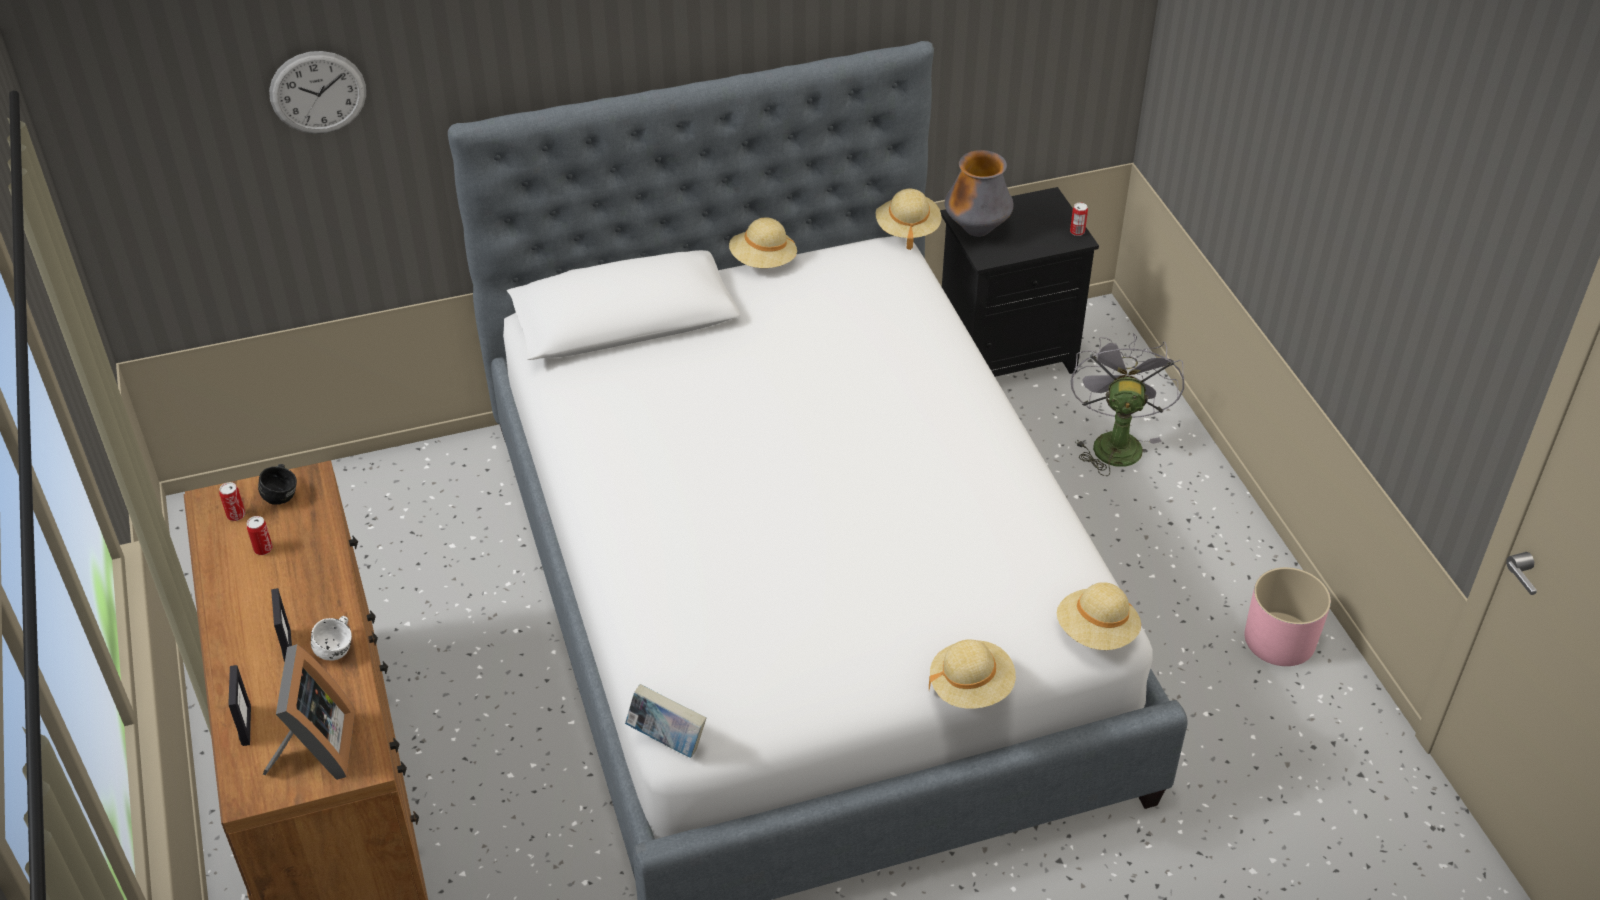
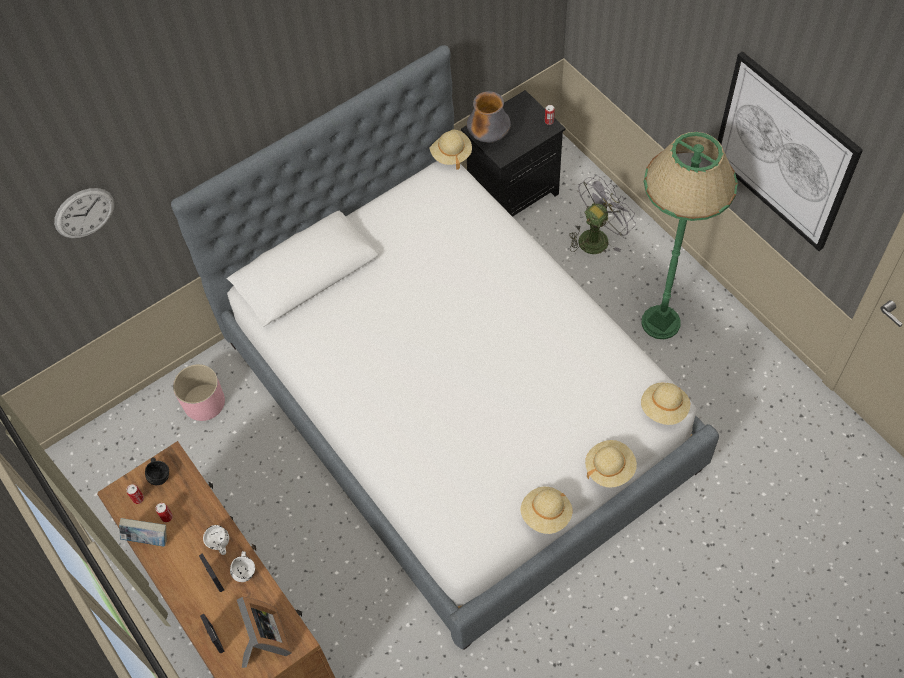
camera: 15 degrees left, 15 degrees up
(317, 606) = (219, 545): none -> white mug
(667, 740) = (455, 559): book -> book (148, 539)
(763, 261) = (372, 204): beige hat -> beige hat (546, 515)
(1115, 441) = (597, 237): grey fan -> grey fan turned 60 degrees clockwise
(1170, 580) = (660, 322): none -> green floor lamp
(1279, 639) = (732, 343): pink planter -> pink planter (204, 402)
(1399, 280) = (784, 152): none -> picture

